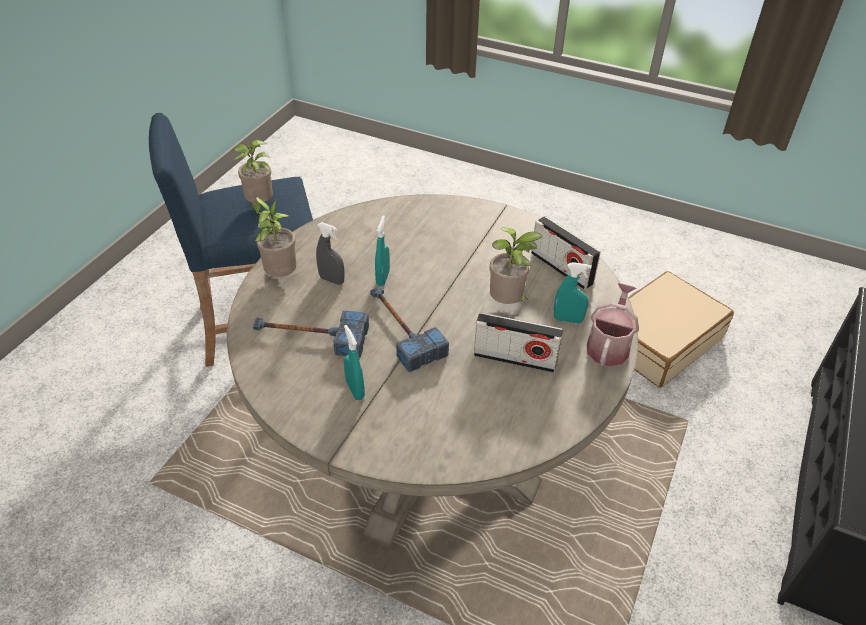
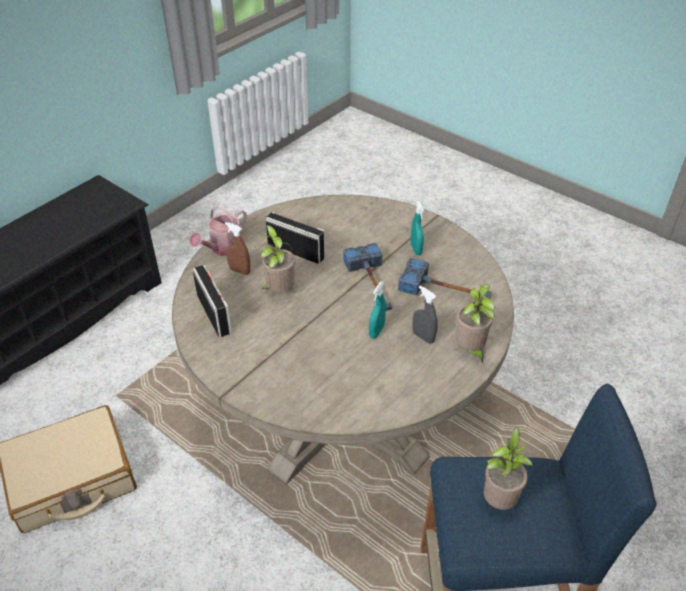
camera: 165 degrees left, 0 degrees up
(568, 319) = (239, 271): turquoise spray bottle -> brown spray bottle

